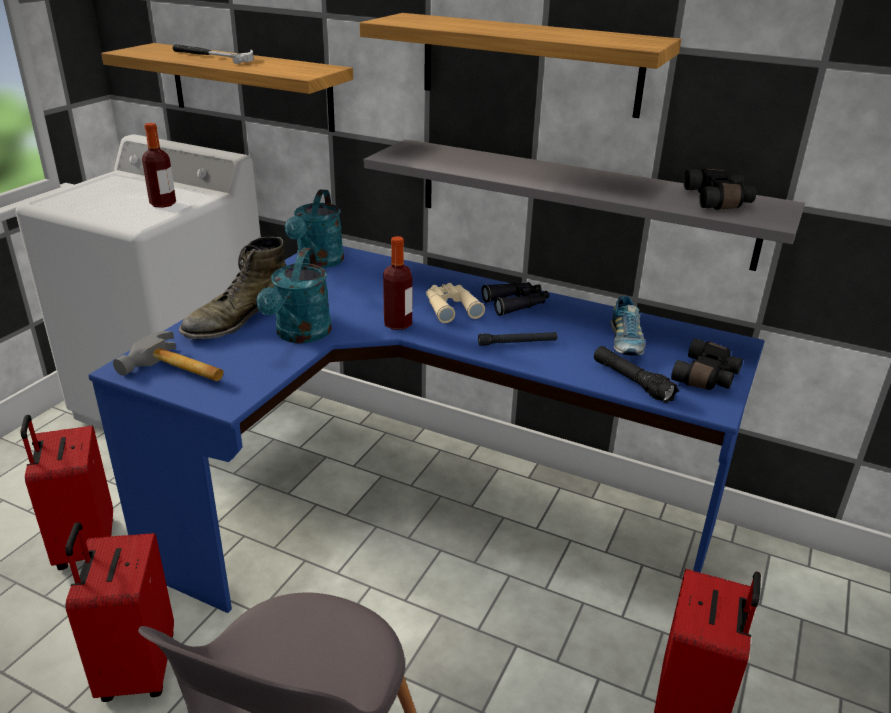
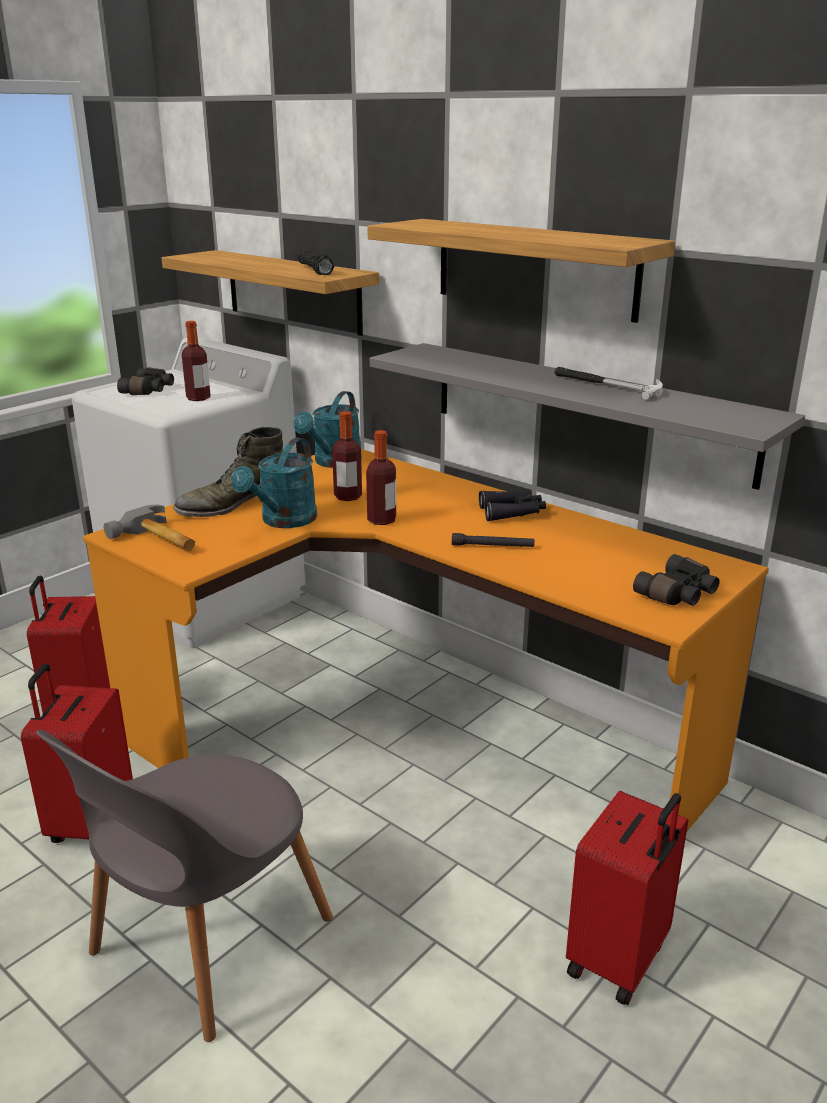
camera: 15 degrees right, 5 degrees down
(212, 57) = (256, 261): hammer -> hammer (606, 385)
(351, 300) = (348, 497): none -> bottle
(425, 510) = (411, 726): blue desk -> orange desk
(451, 308) = (442, 511): beige binoculars -> none
(625, 342) = (608, 555): shoe -> none
(632, 382) = (592, 590): black flashlight -> black flashlight (314, 270)
(718, 201) = (706, 408): black binoculars -> black binoculars (149, 390)

